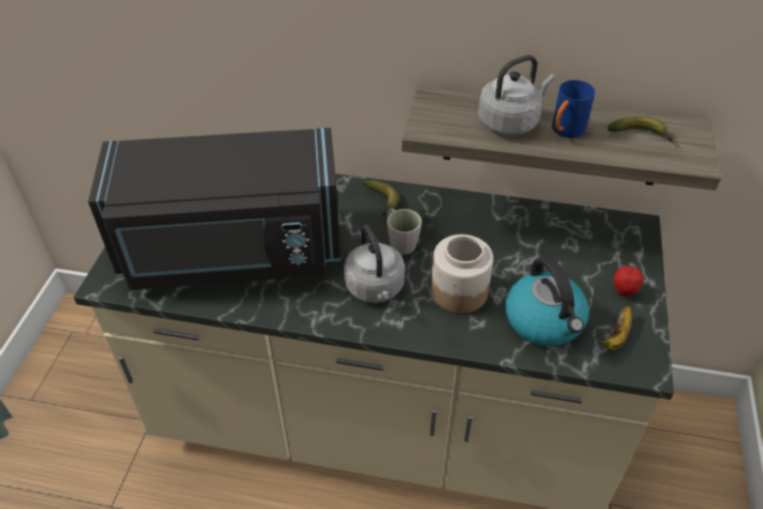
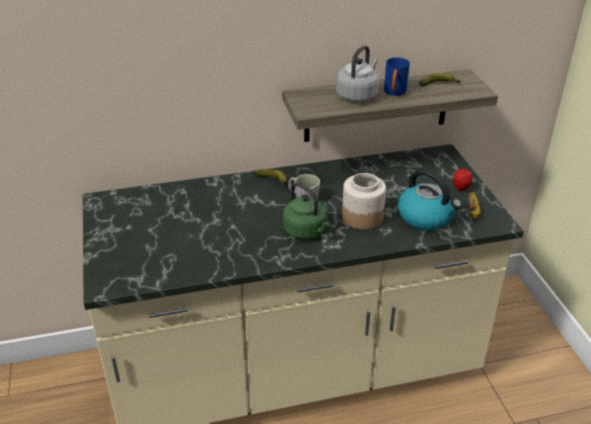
camera: 25 degrees left, 10 degrees down
(232, 252) = (188, 240): black microwave -> none
(375, 289) = (307, 231): grey kettle -> green kettle

